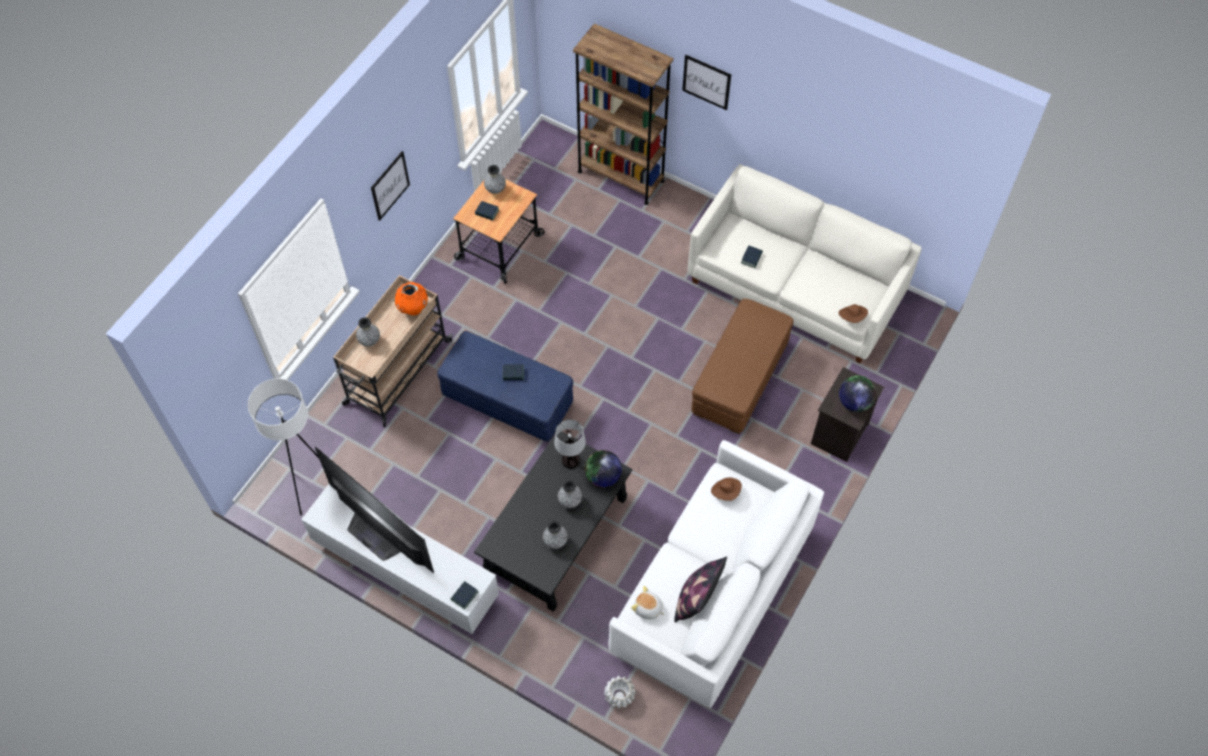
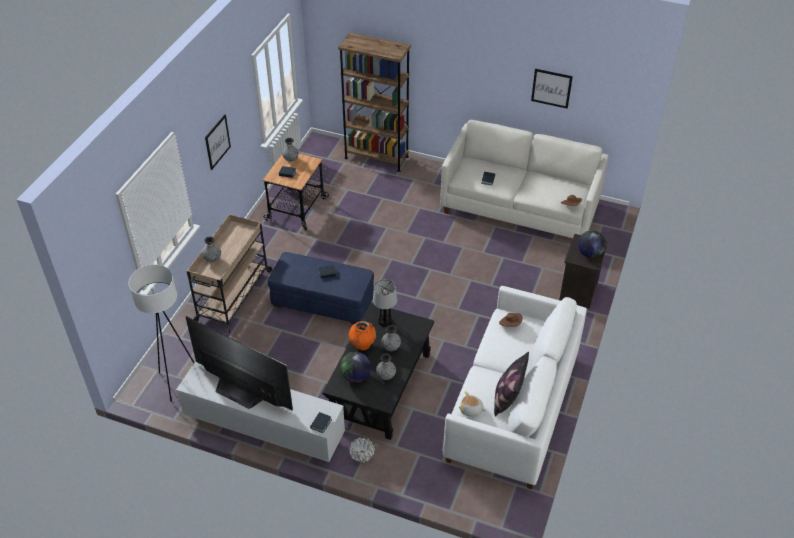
camera: 10 degrees left, 15 degrees down
(413, 309) = (243, 235): orange vase -> orange vase (362, 345)
(603, 477) = (413, 328): globe -> globe (355, 376)
(619, 695) = (458, 492): white planter -> white planter (362, 455)
(706, 82) = (436, 59): picture -> picture (551, 88)
(740, 378) = (495, 267): brown ottoman -> none

